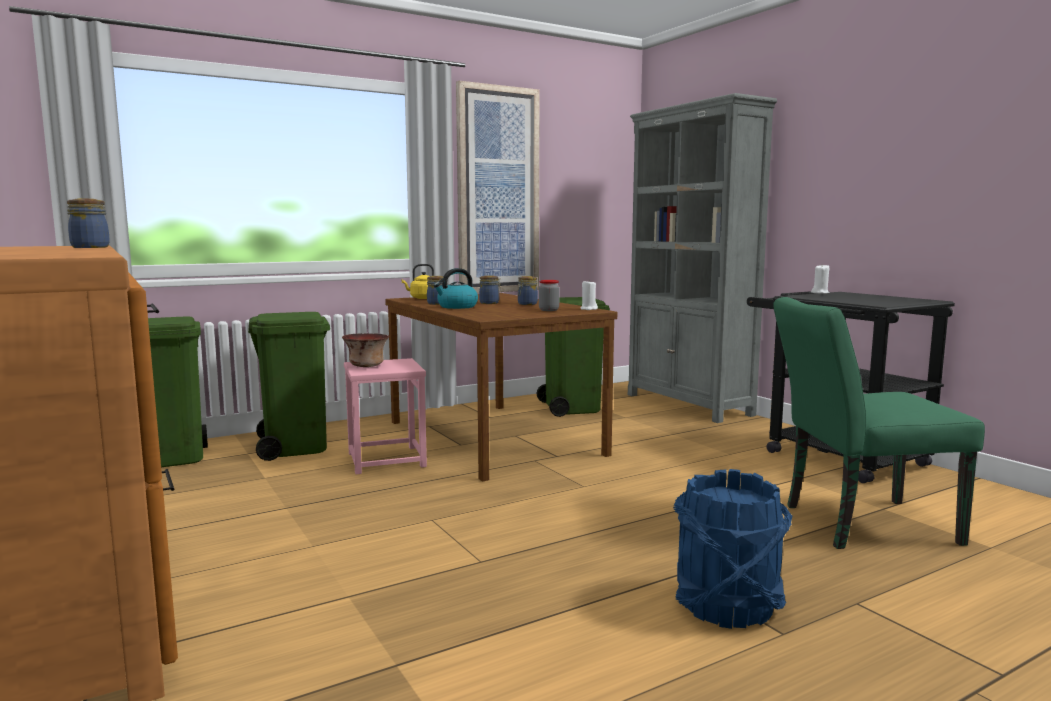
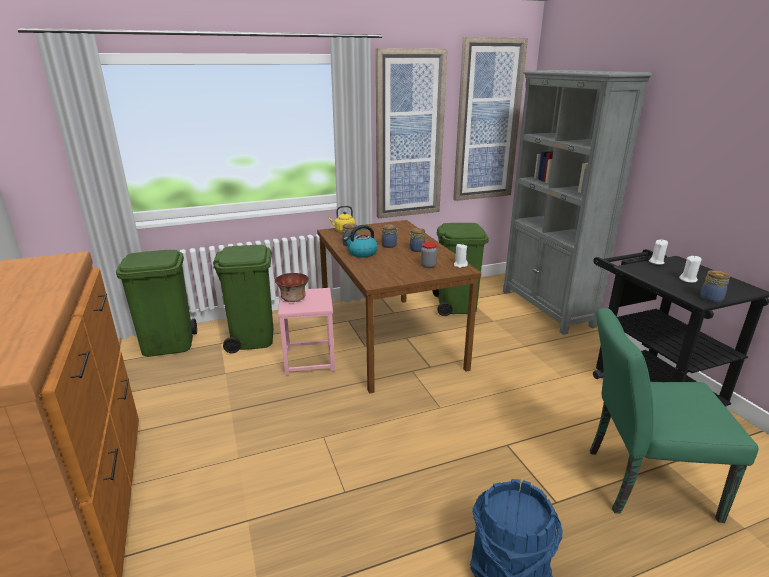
camera: 10 degrees right, 15 degrees up
(91, 247) = (59, 280): jar -> jar (711, 298)
(589, 181) = (487, 122): none -> picture
(861, 298) = (688, 280): none -> white candle

